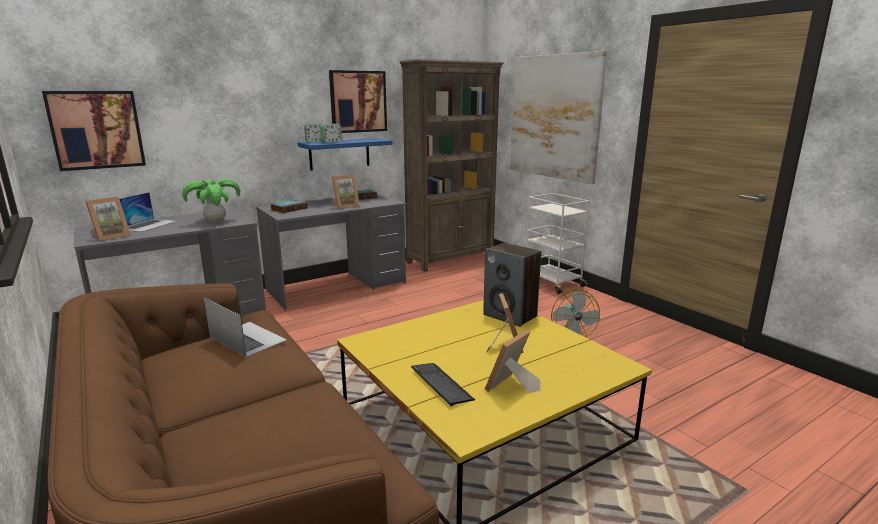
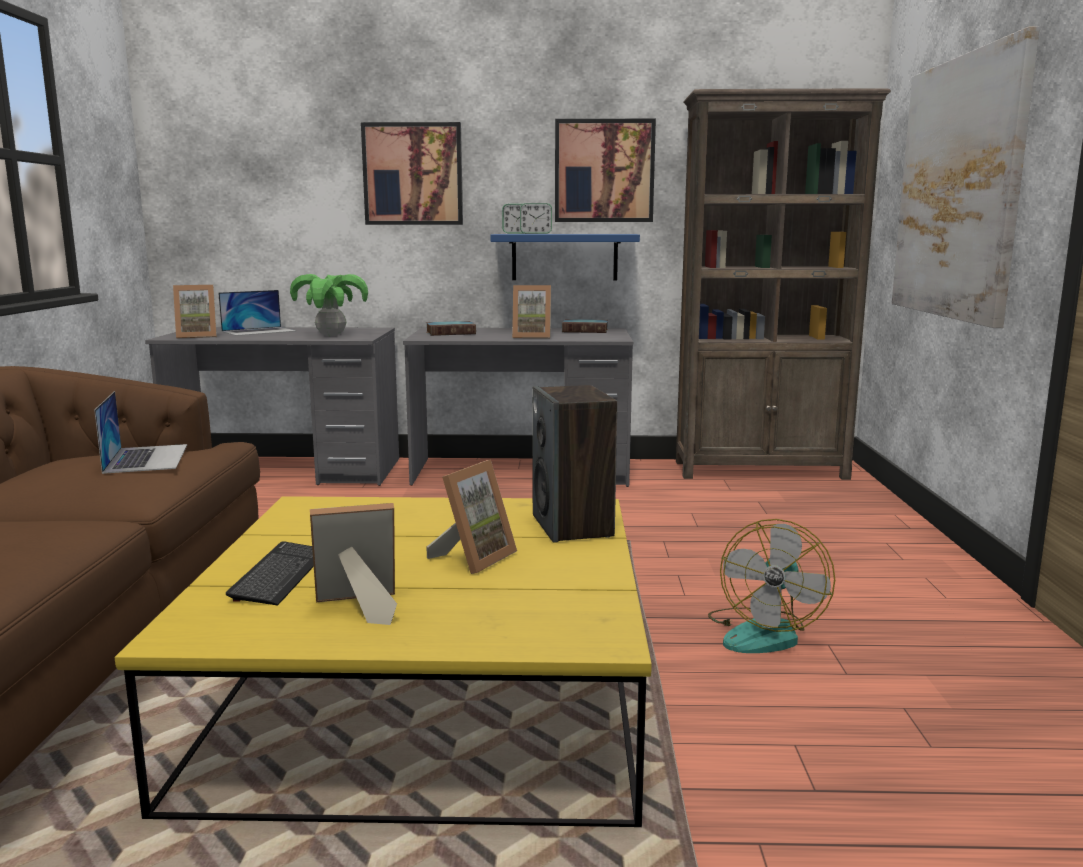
camera: 35 degrees right, 5 degrees down
(96, 130) = (230, 204): picture -> picture (413, 174)
(552, 282) = (907, 540): white cart -> none

